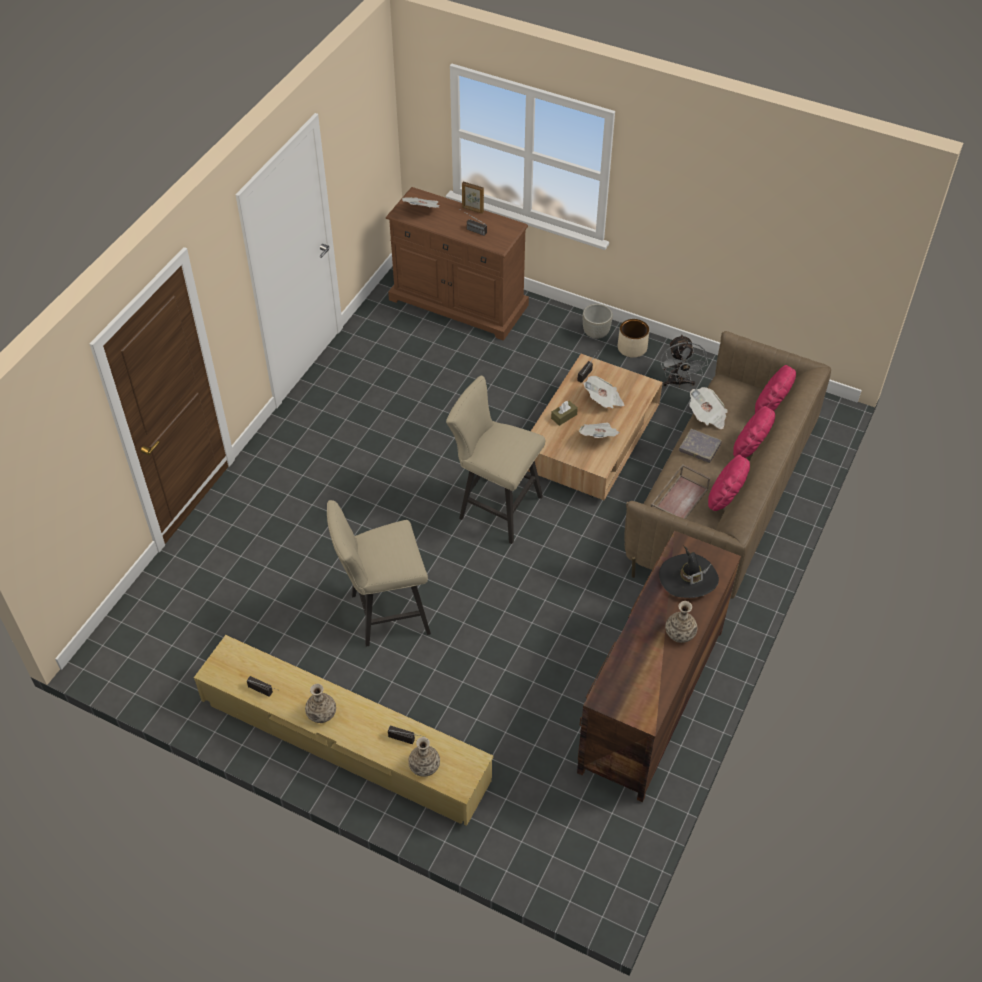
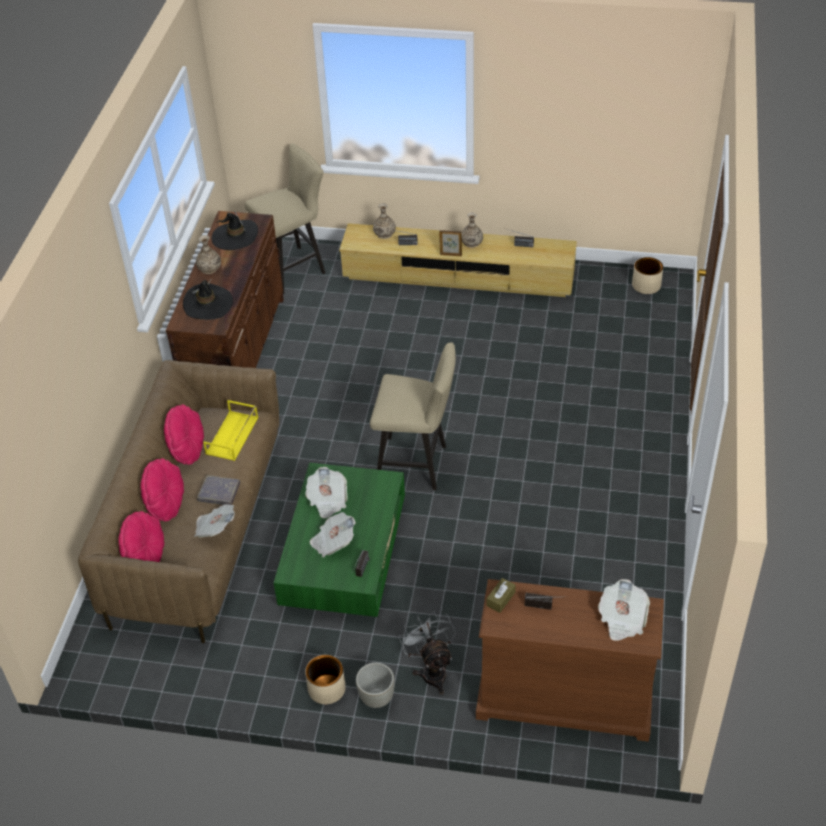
camera: 165 degrees right, 5 degrees down
(134, 659) = (646, 285): none -> beige planter
(384, 614) = (473, 358): beige stool -> beige stool (294, 267)
(472, 210) = (559, 638): picture frame -> picture frame (450, 254)
(564, 416) = (370, 513): brown tissue box -> brown tissue box (500, 599)
(590, 442) = (344, 554): brown coffee table -> green coffee table
(639, 678) = (235, 237): none -> black hat
(678, 383) = (261, 654): grey fan -> grey fan (432, 670)
(678, 501) = (232, 436): brown tray -> yellow tray

